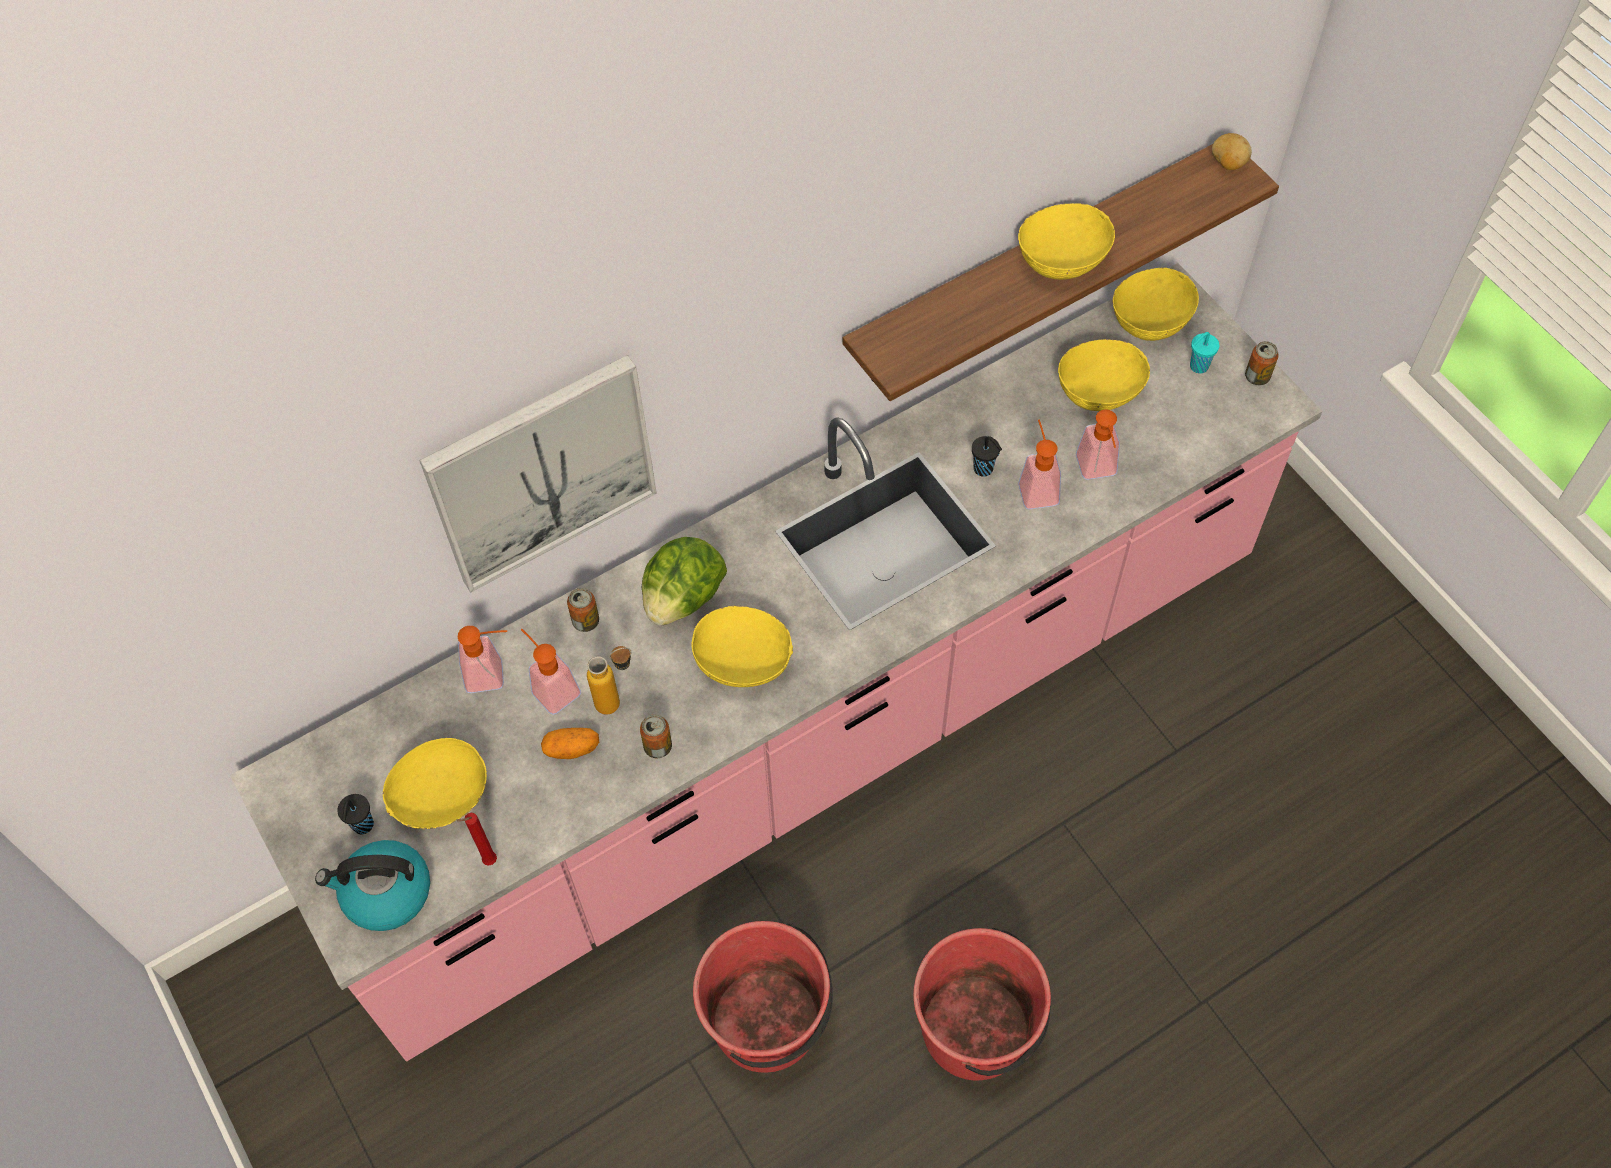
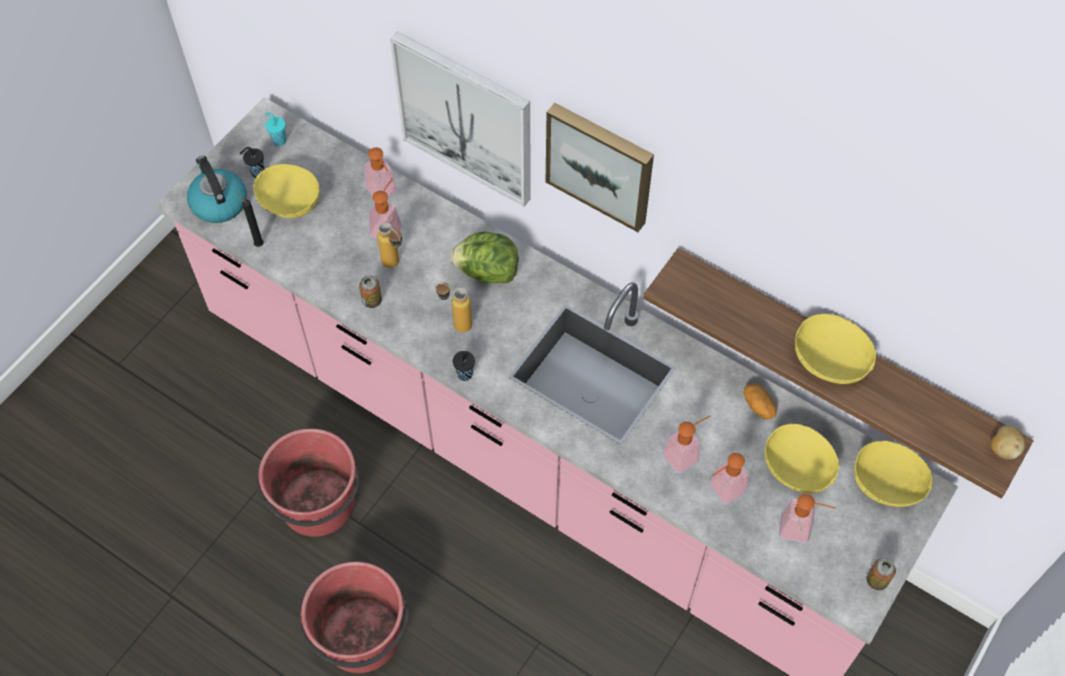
camera: 65 degrees right, 0 degrees up
(488, 862) = (258, 244): red candle -> black candle
(572, 749) = (351, 255): potato -> potato (758, 406)
(586, 621) = (444, 225): can -> none
(732, 337) = (601, 164): none -> picture
(743, 661) = (455, 324): yellow bowl -> bottle
(984, 469) = (683, 415): black cup -> black cup (464, 375)
(1173, 418) = (801, 529): none -> soap dispenser
(1198, 366) = (861, 532): turquoise cup -> turquoise cup (278, 140)

